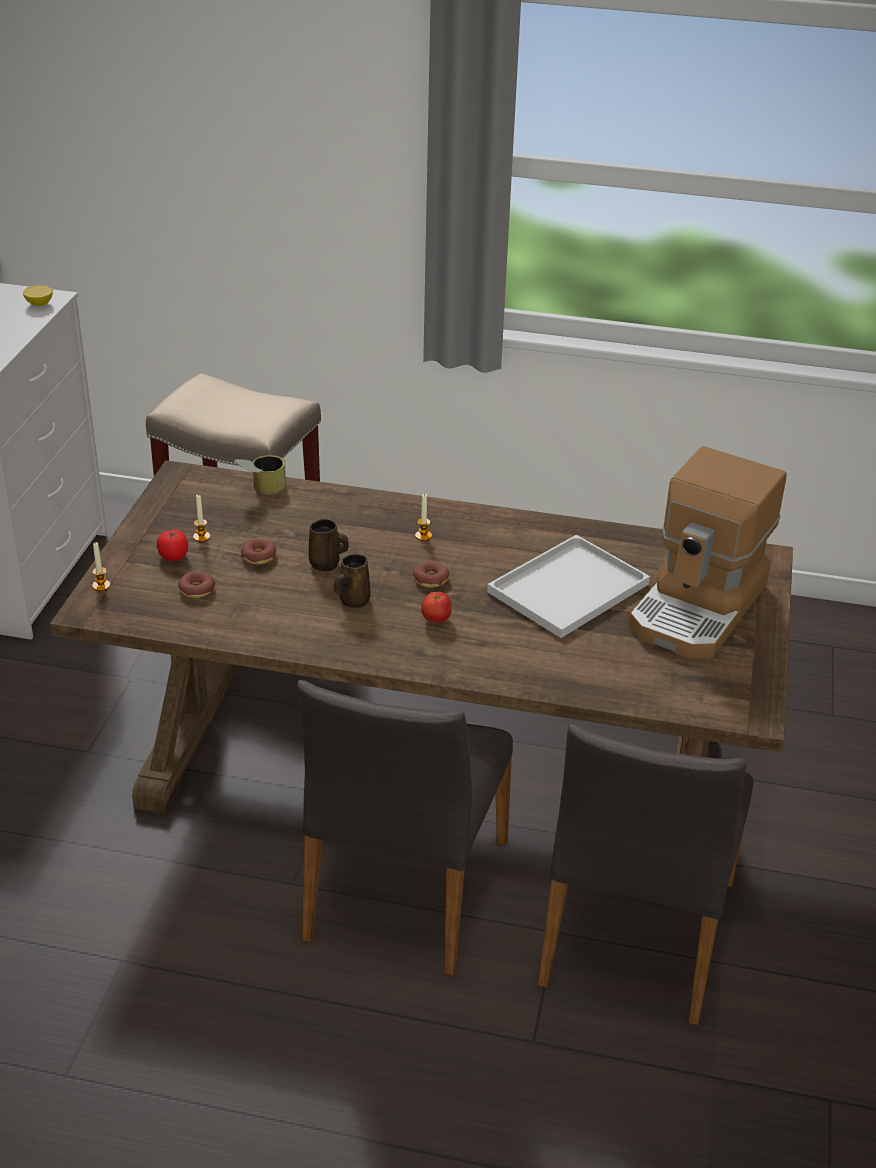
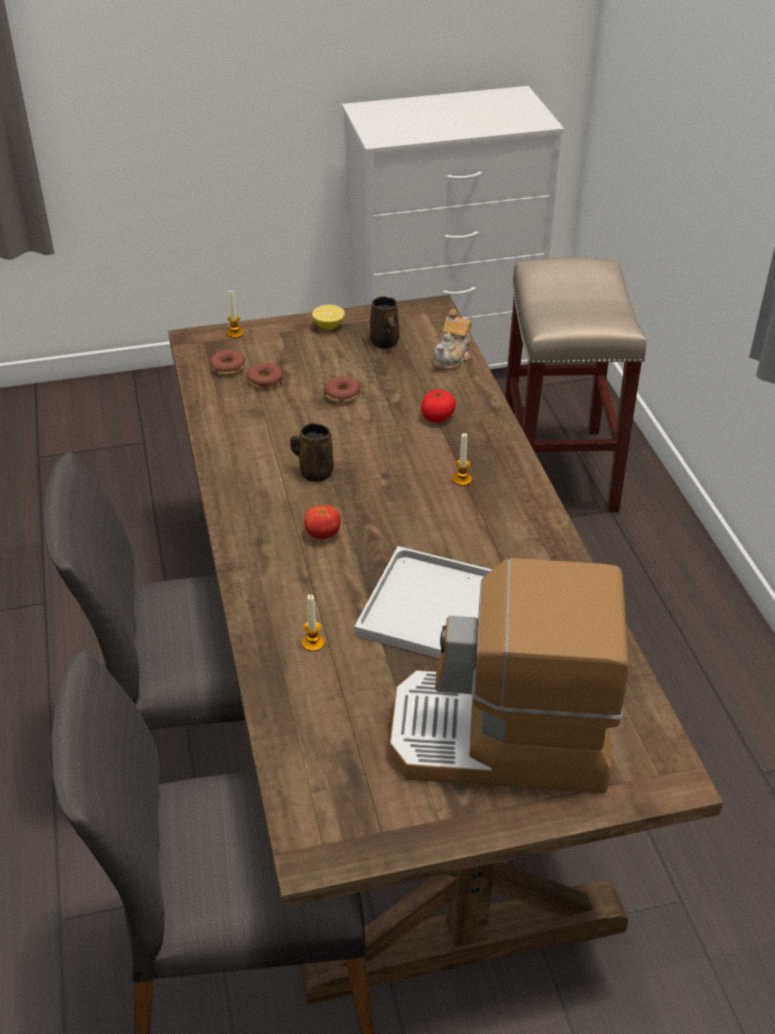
camera: 65 degrees right, 5 degrees up
(39, 304) = (521, 121): lemon -> lemon (328, 326)
(173, 556) = (305, 351): tomato -> tomato (437, 417)
(201, 537) = (346, 354): candle -> candle (313, 643)
(261, 488) = (453, 357): can -> teapot
(326, 564) = (361, 436): brown mug -> brown mug (385, 343)
(431, 579) = (389, 509): donut -> donut (227, 367)

